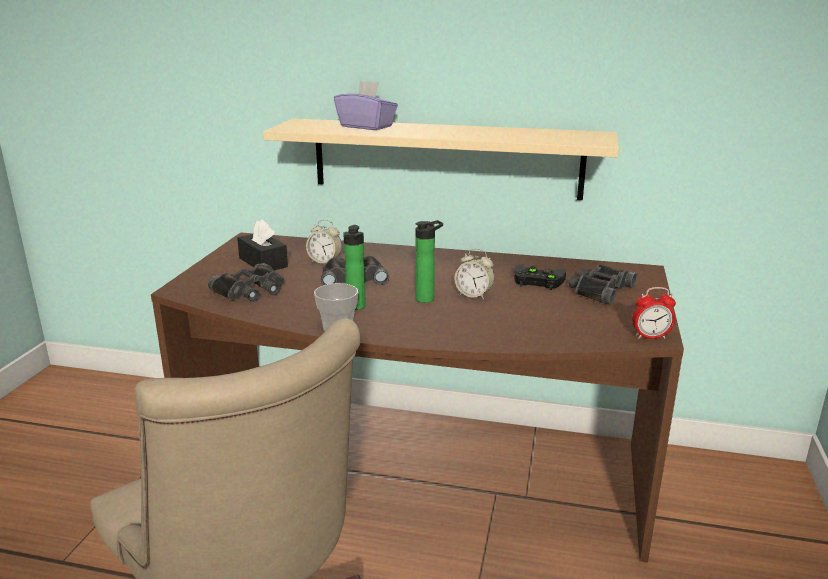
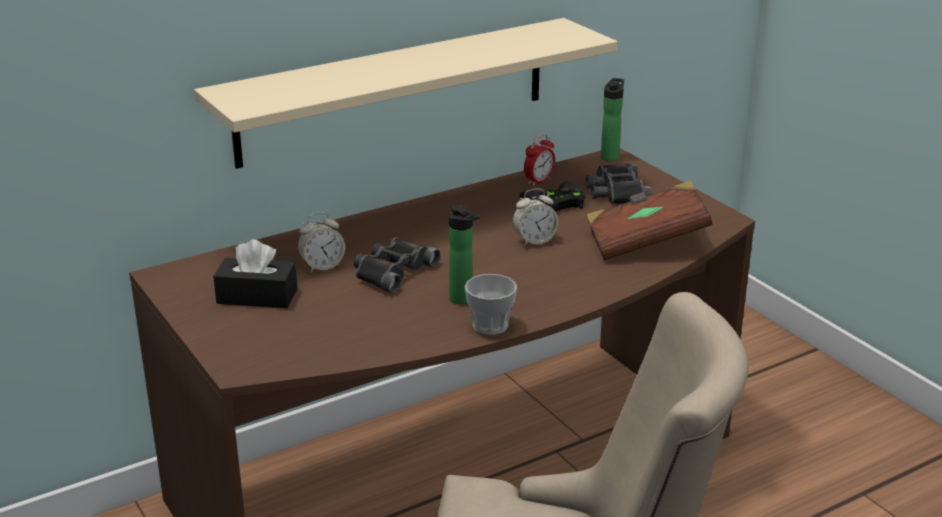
camera: 45 degrees left, 5 degrees up
(251, 290) = (324, 331): black binoculars -> none
(366, 126) = (326, 78): purple tissue box -> none
(427, 298) = (505, 262): bottle -> bottle (610, 156)
(552, 325) = (645, 242): none -> brown book
(650, 337) = (722, 220): alarm clock -> alarm clock (539, 181)

